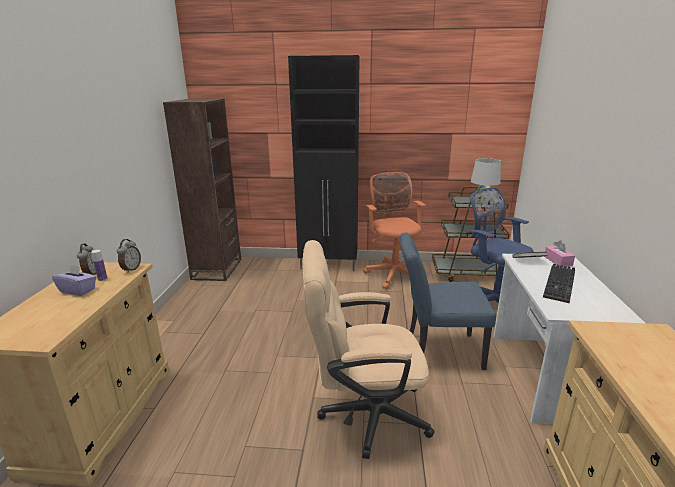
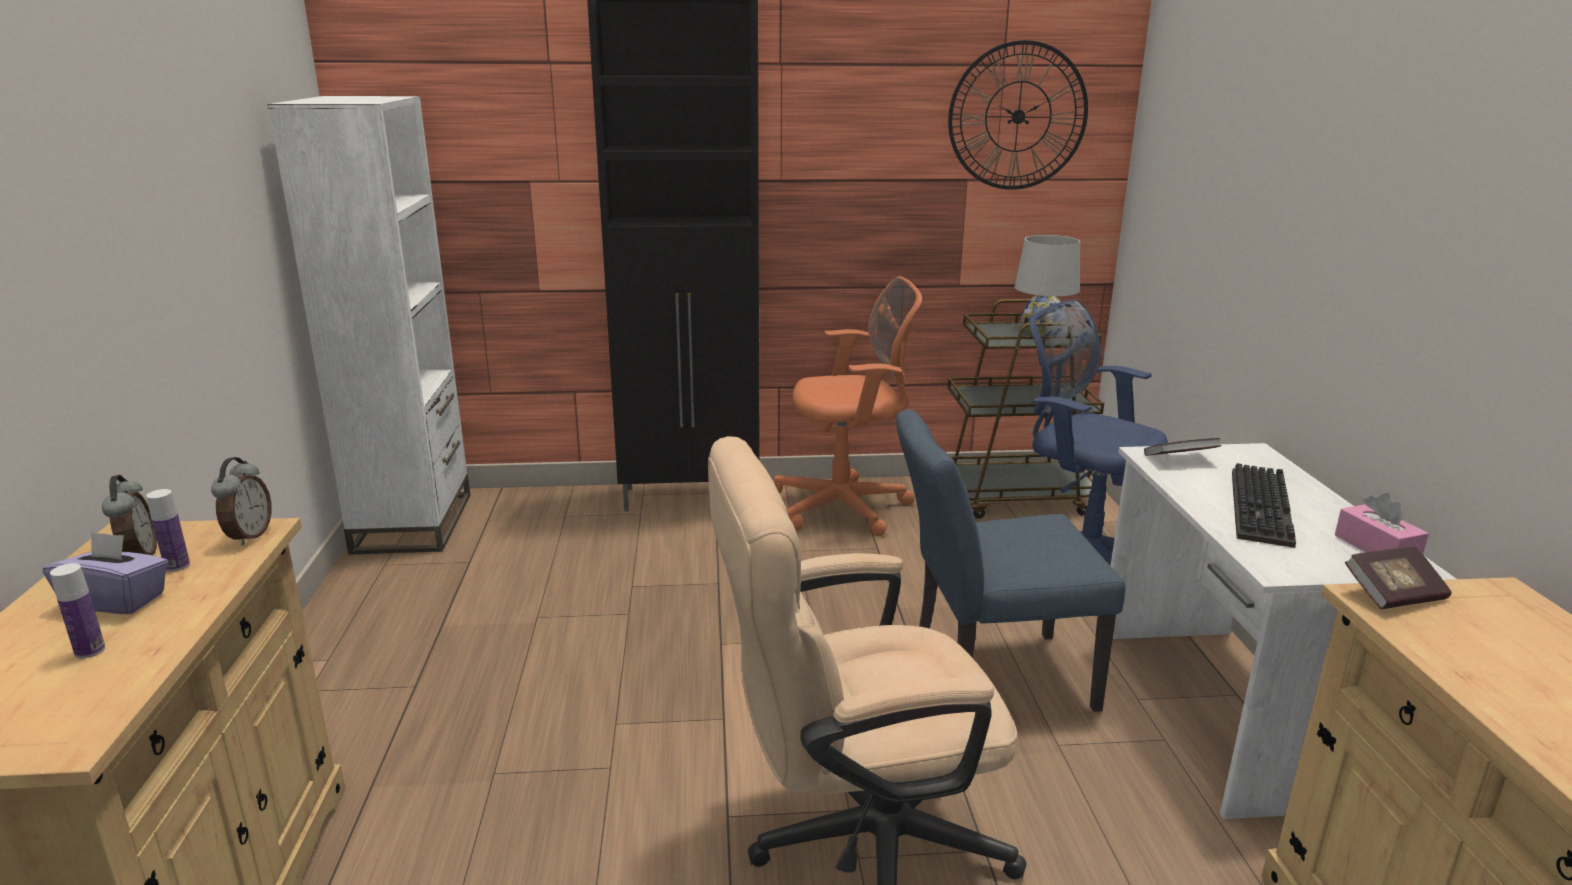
camera: 10 degrees left, 0 degrees up
(63, 308) = (90, 651): none -> bottle
(217, 269) = (413, 523): brown bookcase -> white bookcase
(393, 273) = (846, 507): orange office chair -> orange office chair turned 105 degrees clockwise
(475, 106) = (1018, 116): none -> wall clock
(558, 261) = (1240, 458): pink tissue box -> pink tissue box (1376, 548)
(601, 327) = (1393, 595): none -> book

